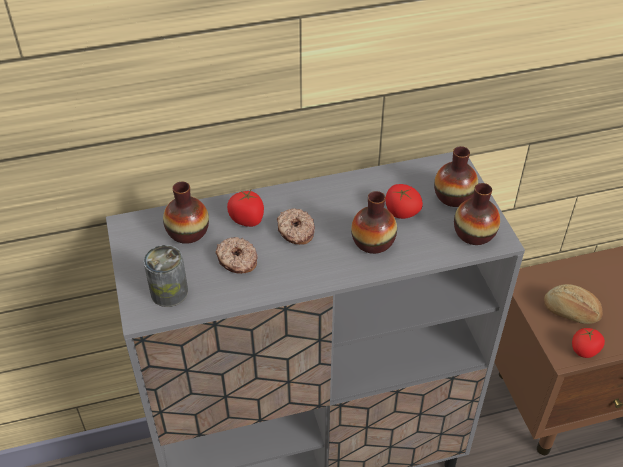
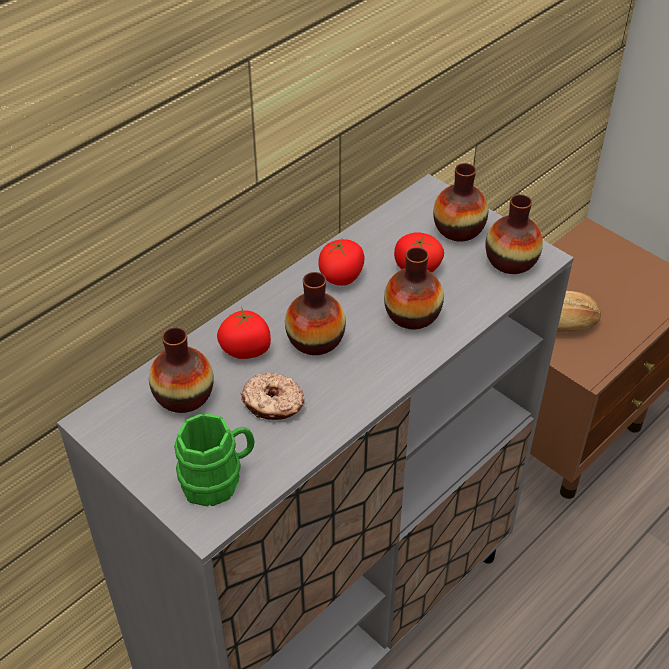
camera: 30 degrees left, 0 degrees up
(169, 292) = (219, 479): can -> green mug
(295, 231) = (315, 340): donut -> vase
(584, 350) = (604, 357): tomato -> tomato (341, 276)

